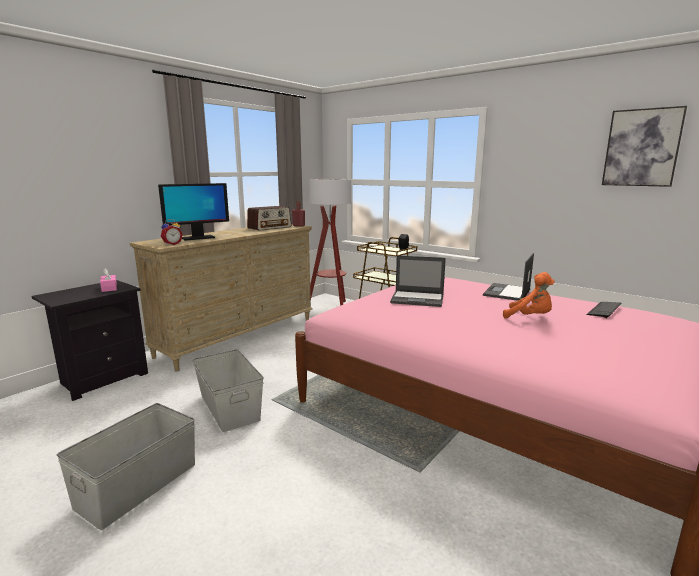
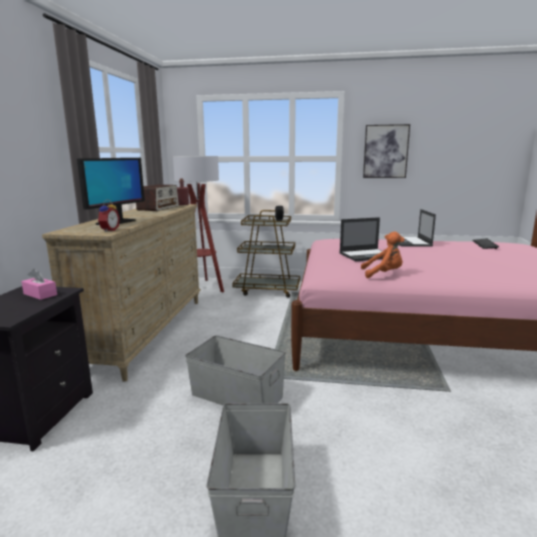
camera: 30 degrees left, 0 degrees up
(529, 317) = (460, 255): orange plush toy -> orange plush toy (383, 274)
(641, 148) = (463, 127): picture -> picture (385, 151)

